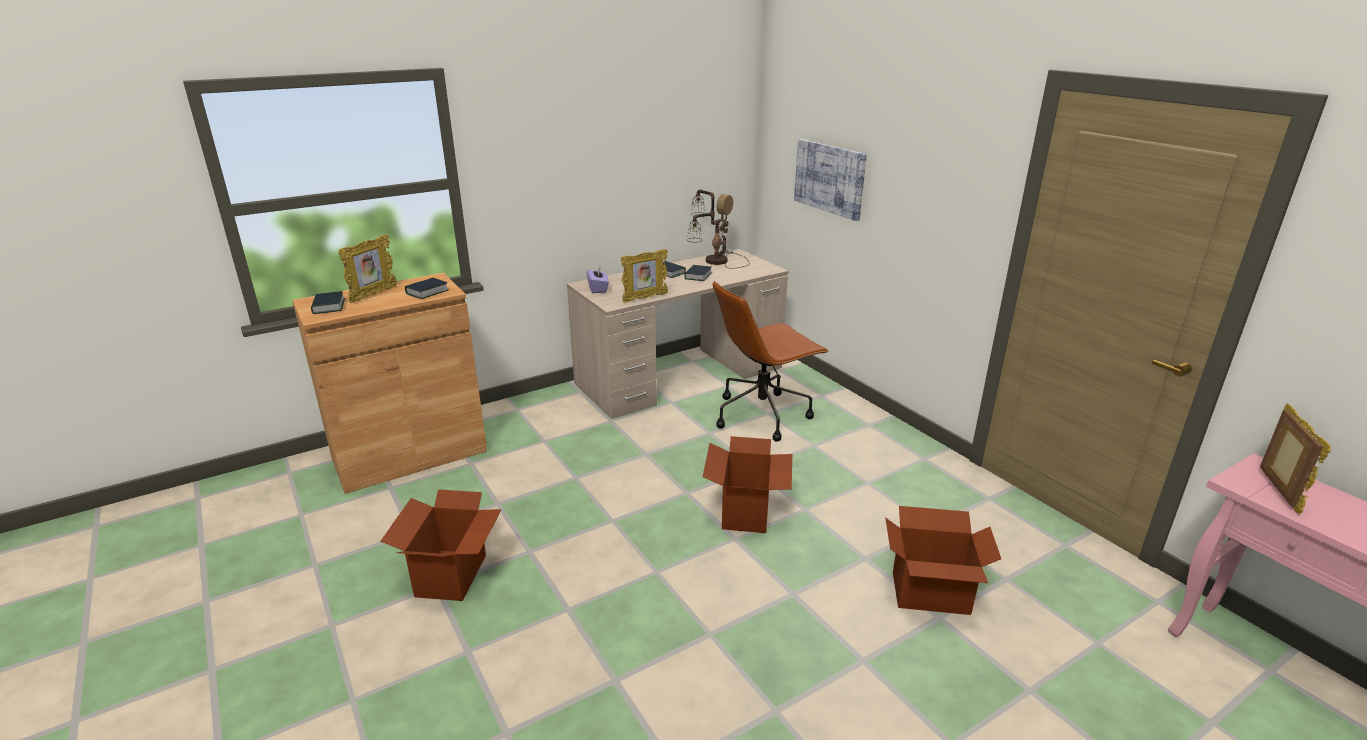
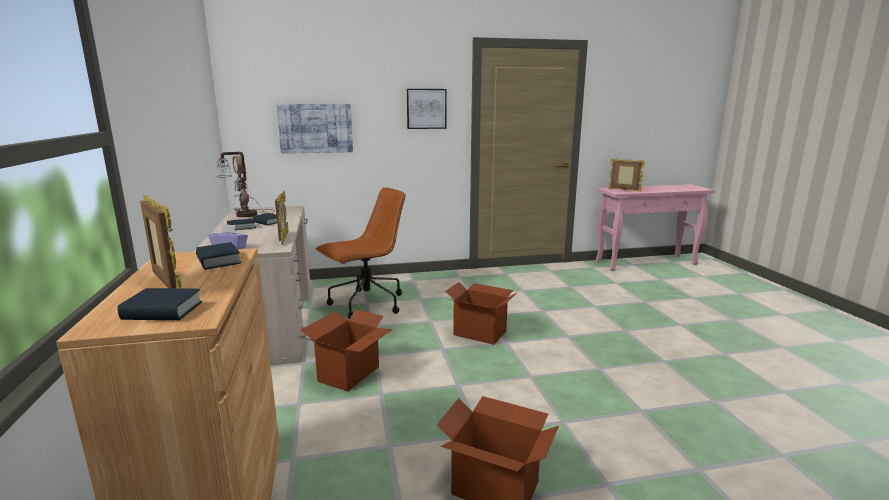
camera: 70 degrees left, 10 degrees down
(762, 414) = (366, 304): brown office chair -> brown office chair turned 120 degrees counterclockwise
(931, 594) = (577, 303): cardboard box -> cardboard box (349, 374)
(954, 183) = (426, 109): none -> picture

